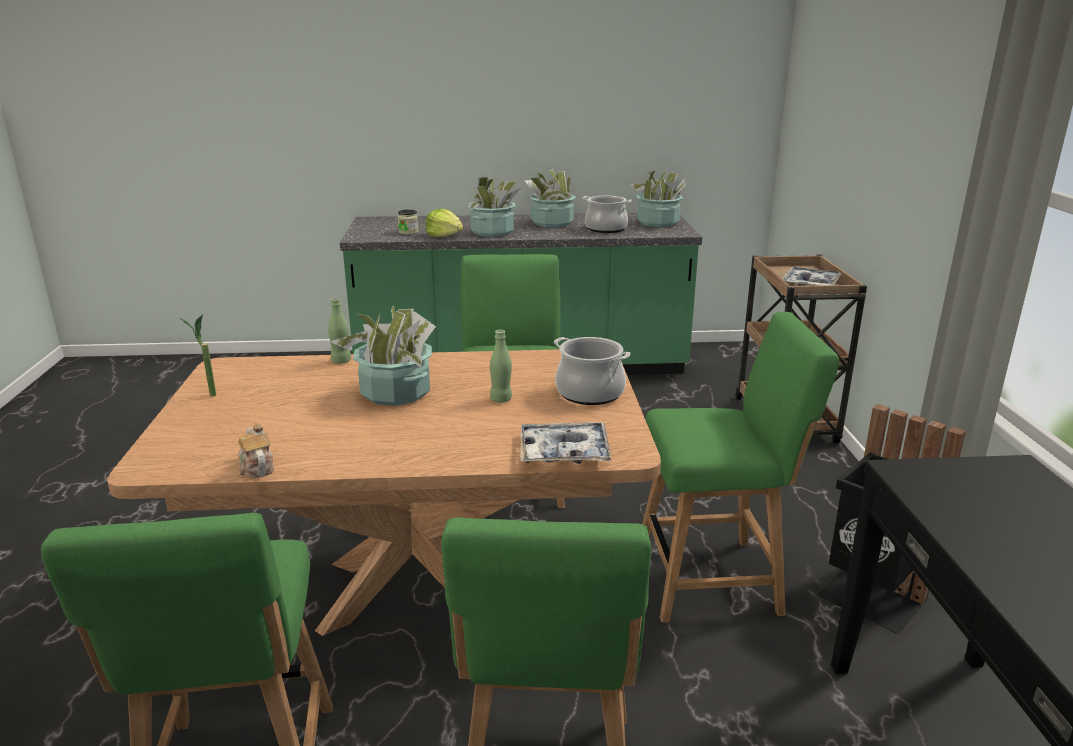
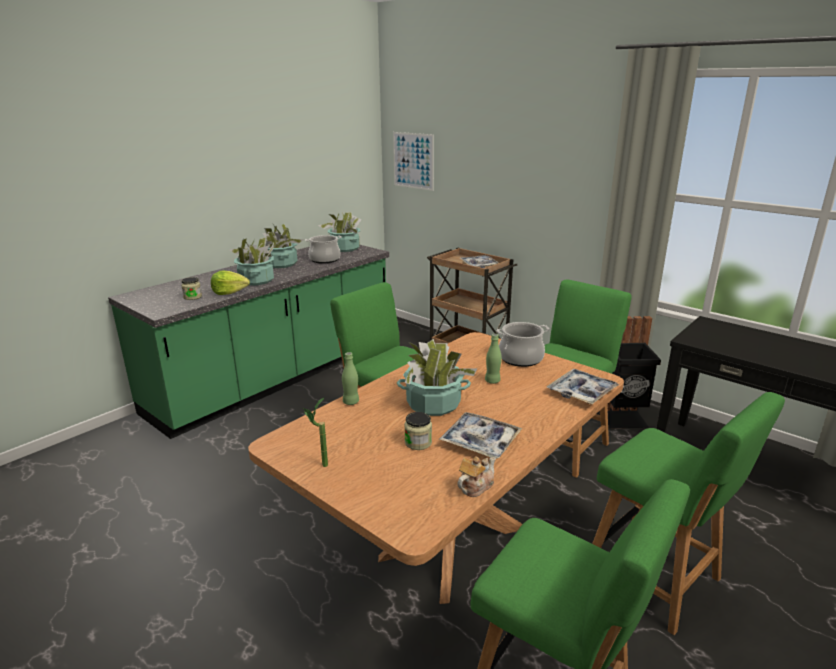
camera: 45 degrees left, 0 degrees up
(256, 467) = (475, 486): teapot -> teapot turned 120 degrees clockwise
(306, 414) = (418, 442): none -> jar
(351, 440) = (480, 441): none -> tray
(805, 110) = (413, 160): none -> picture

